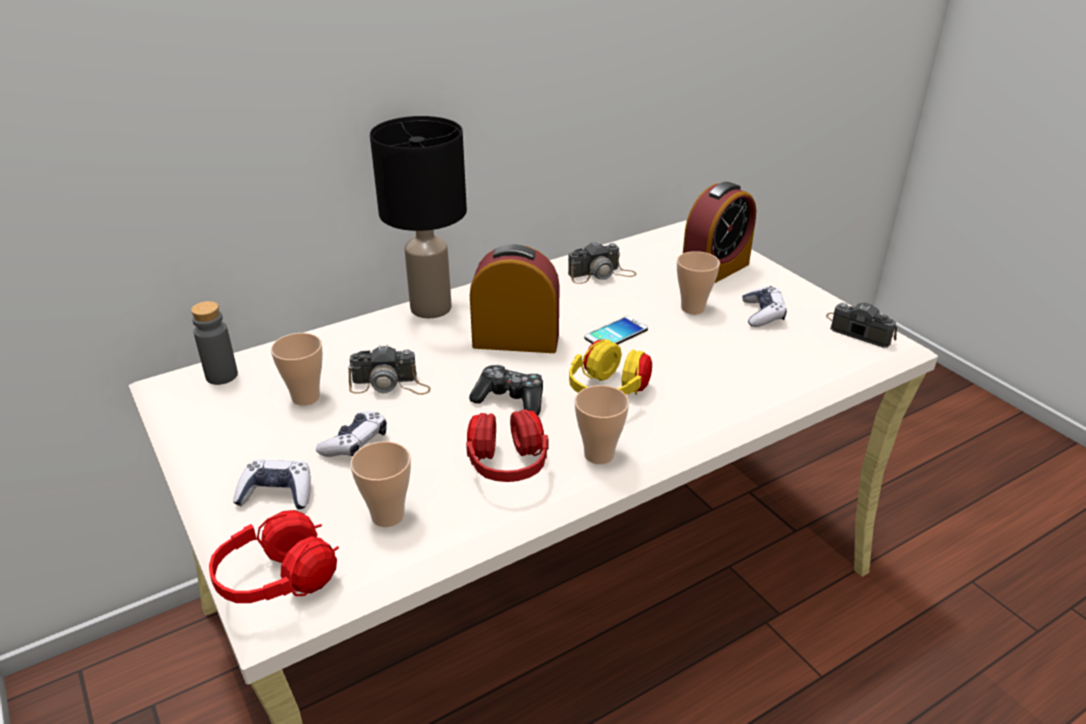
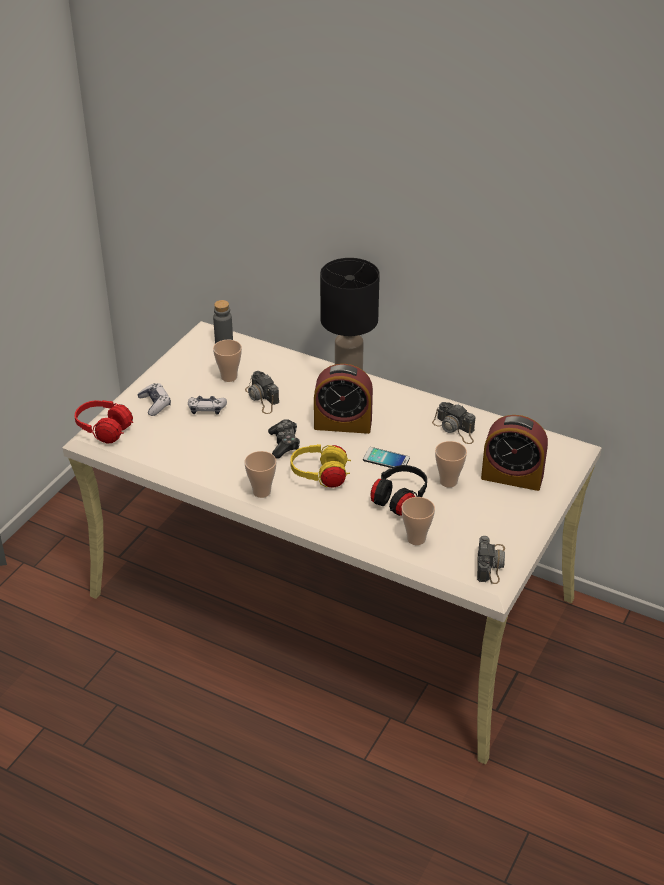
camera: 60 degrees right, 5 degrees up
(388, 516) = (165, 442): cup -> cup (416, 539)
(507, 467) = (227, 465): red headphones -> none
(516, 341) = (343, 424): alarm clock -> alarm clock turned 120 degrees clockwise
(704, 351) = (399, 501): none -> black headphones
(763, 314) = (470, 514): game controller -> none

